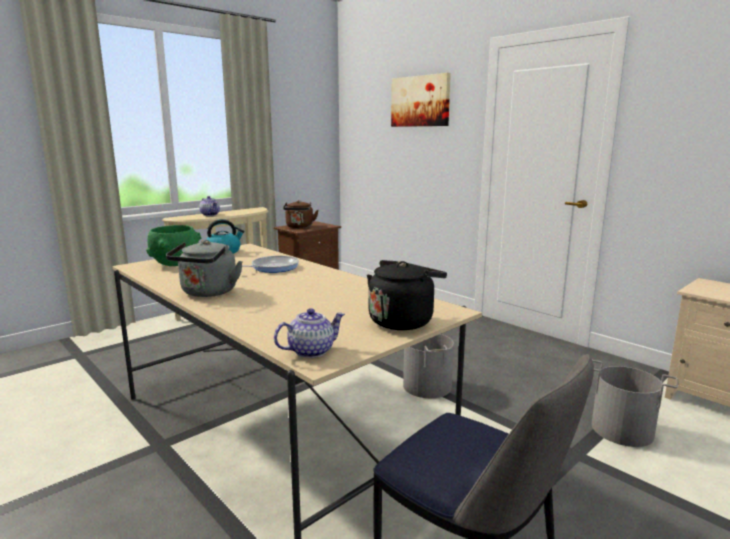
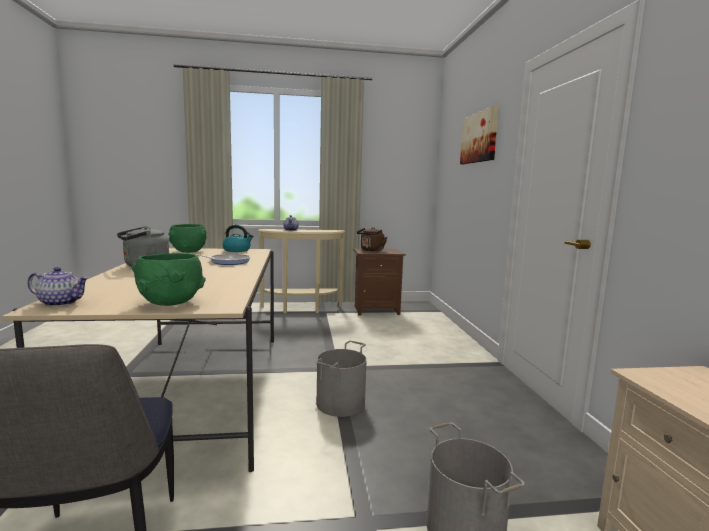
camera: 35 degrees right, 5 degrees down
(403, 321) = (170, 303): black kettle -> green bowl

